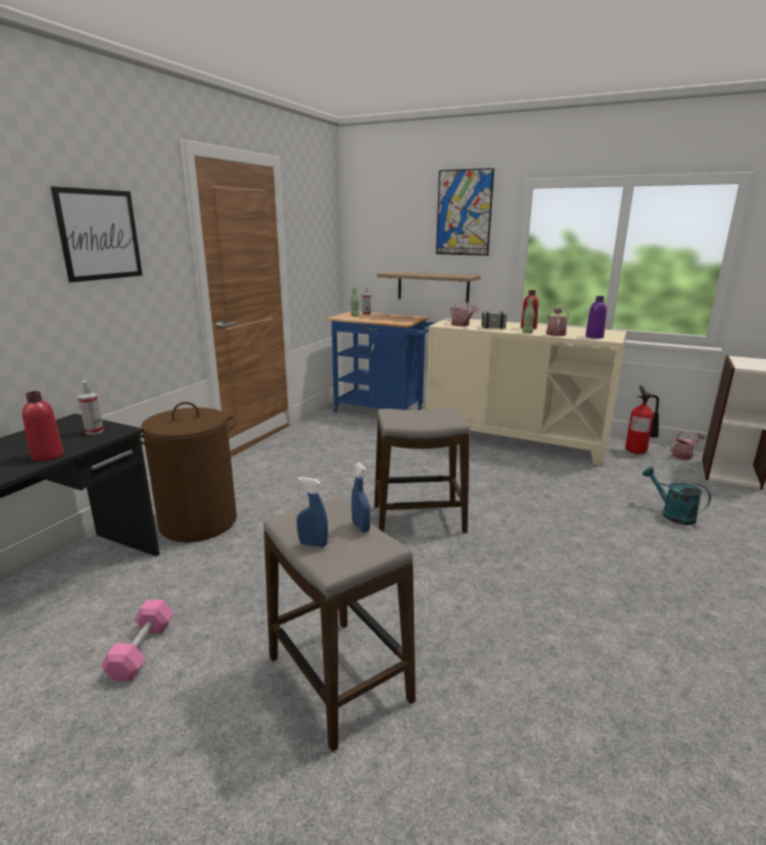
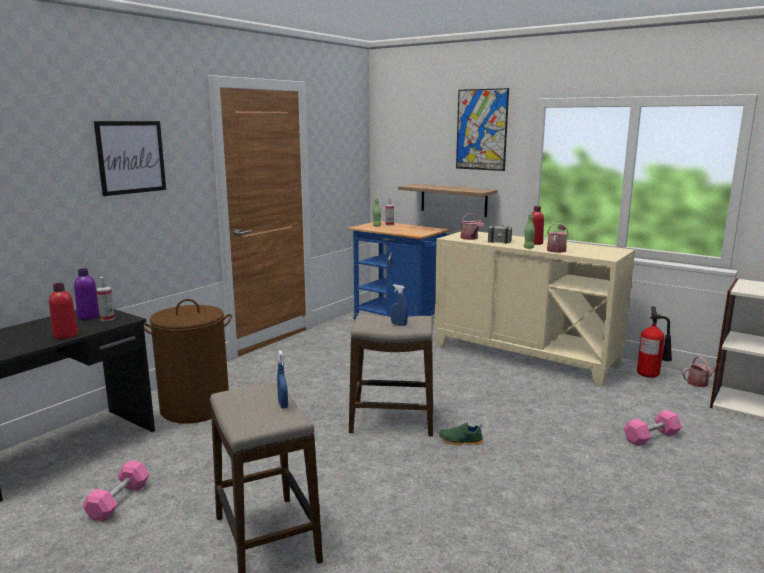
camera: 10 degrees right, 5 degrees down
(313, 544) = (238, 413): blue spray bottle -> blue spray bottle (399, 324)
(497, 535) = (460, 441): none -> green shoe
(594, 337) = (593, 254): purple bottle -> purple bottle (88, 316)
(672, 514) = (651, 437): turquoise watering can -> pink dumbbell

